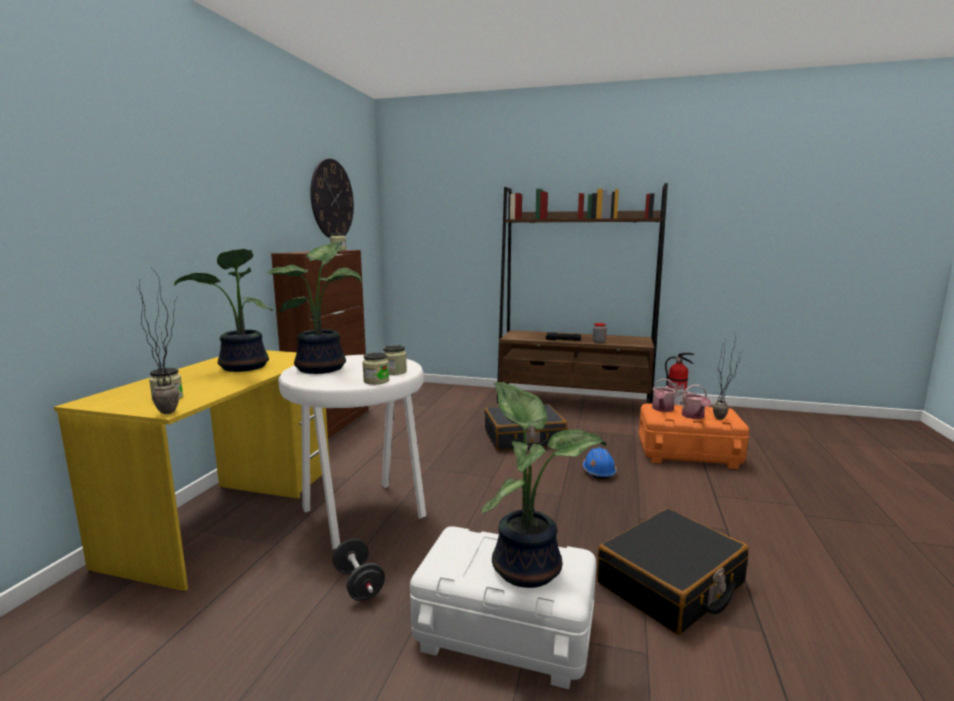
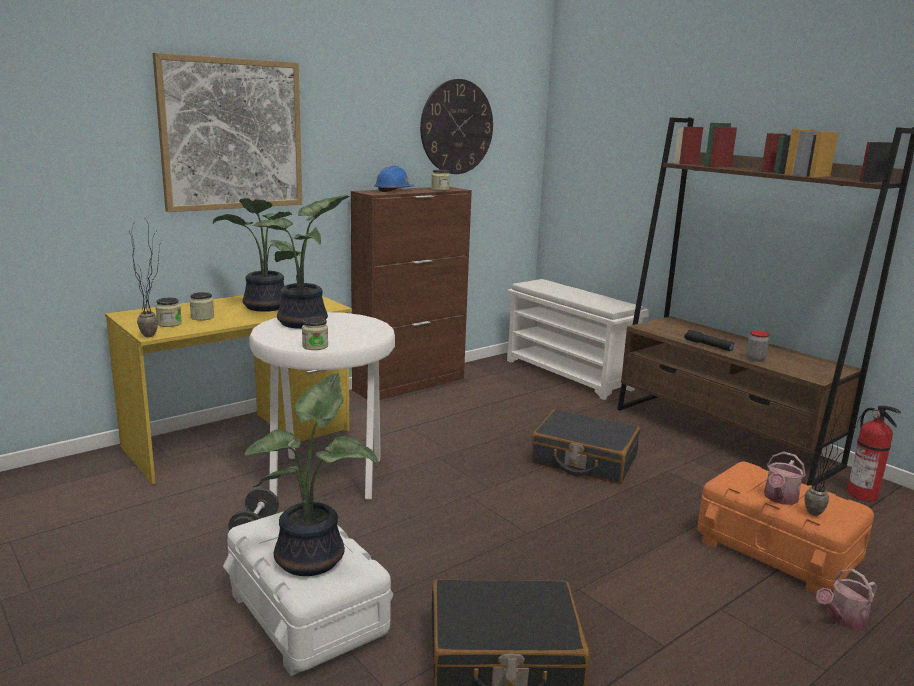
camera: 35 degrees right, 5 degrees up
(169, 192) = (232, 134): none -> picture
(394, 372) = (349, 341): jar -> jar (202, 317)
(437, 390) = (569, 375): none -> white shoe rack
(598, 471) = (613, 526): blue hard hat -> blue hard hat (393, 190)
(662, 409) = (750, 475): watering can -> watering can (842, 619)

